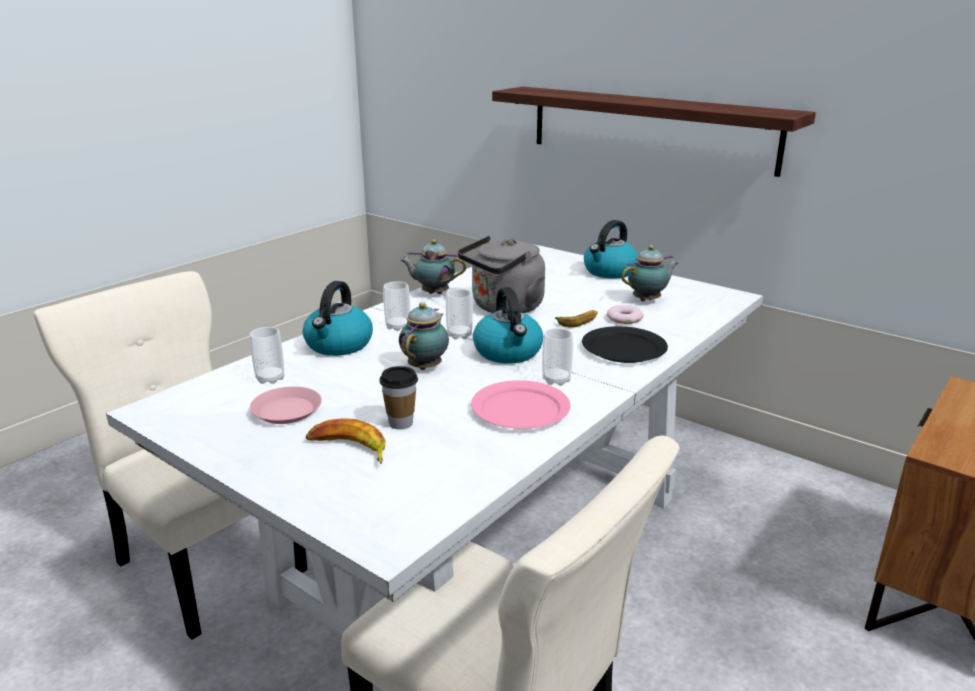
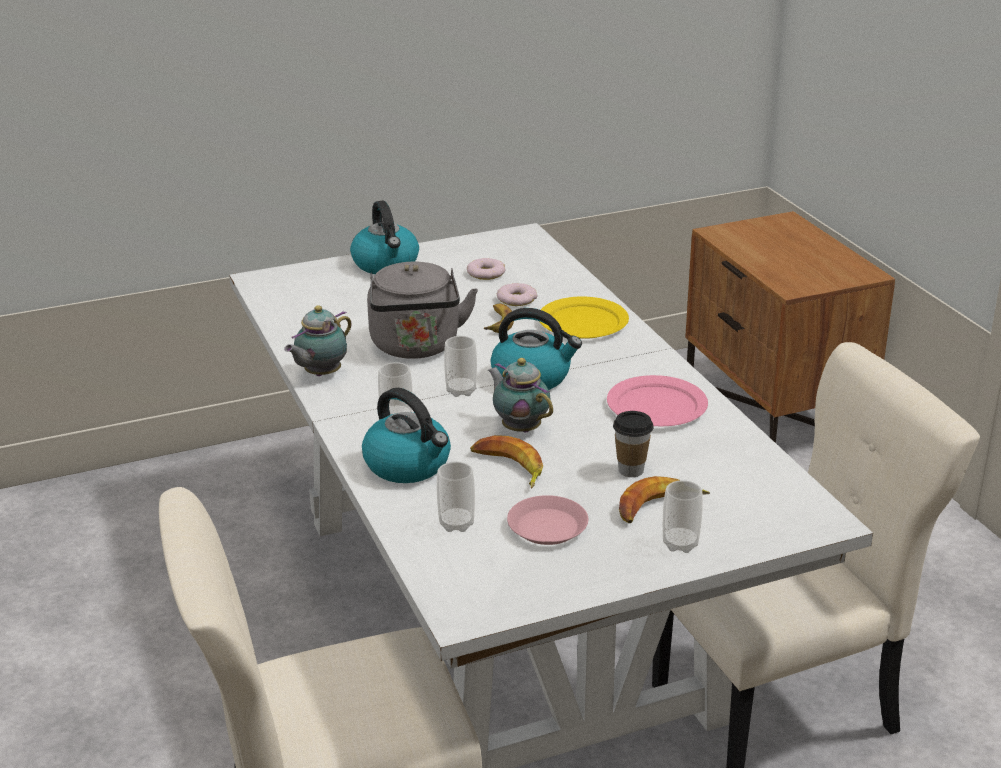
camera: 60 degrees left, 5 degrees up
(363, 376) = (508, 467): none -> banana
(556, 380) = (616, 373): cup -> cup (680, 544)
(623, 348) = (583, 322): black plate -> yellow plate
(648, 300) = (486, 273): teapot -> donut
(649, 128) = (308, 78): shelf -> none

